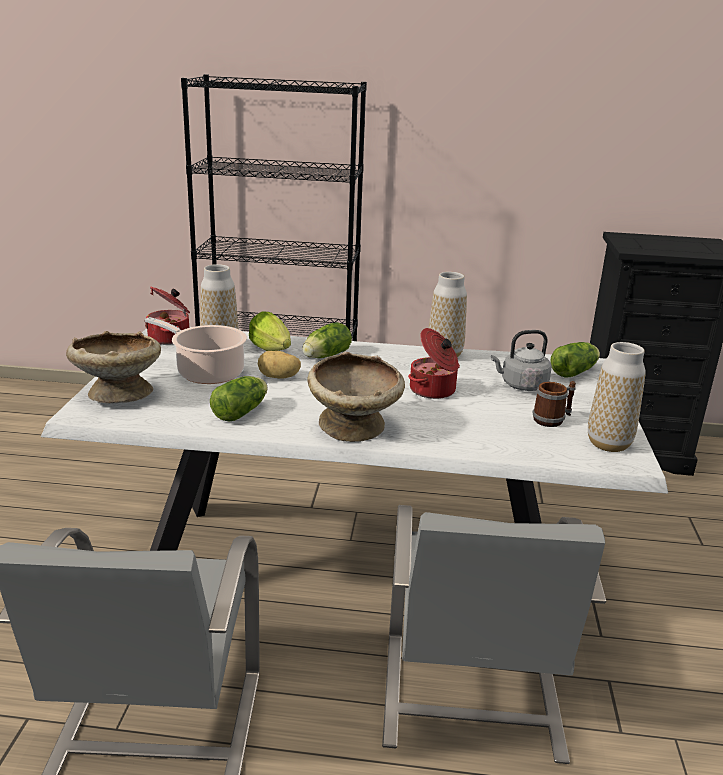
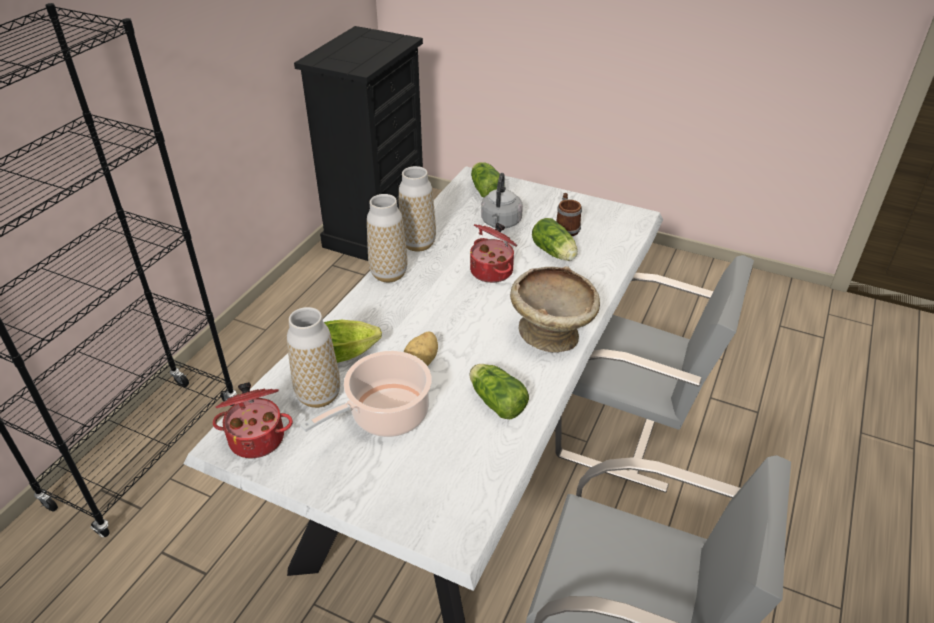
camera: 70 degrees left, 15 degrees up
(118, 395) = (416, 500): beige bowl -> none
(324, 356) = (383, 319): lettuce -> lettuce (555, 253)
(608, 444) = (610, 217): vase -> vase (389, 274)

